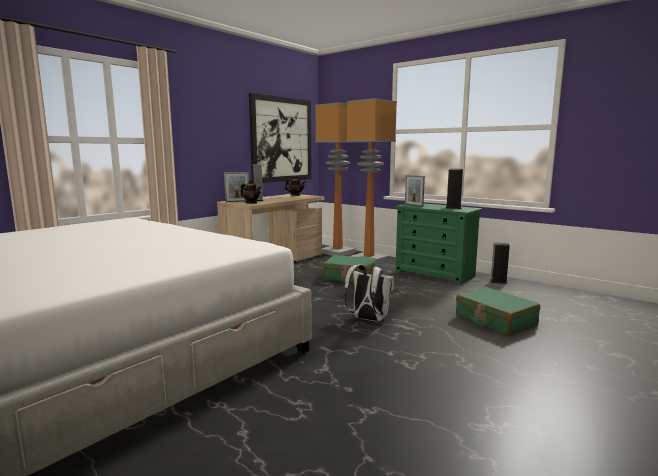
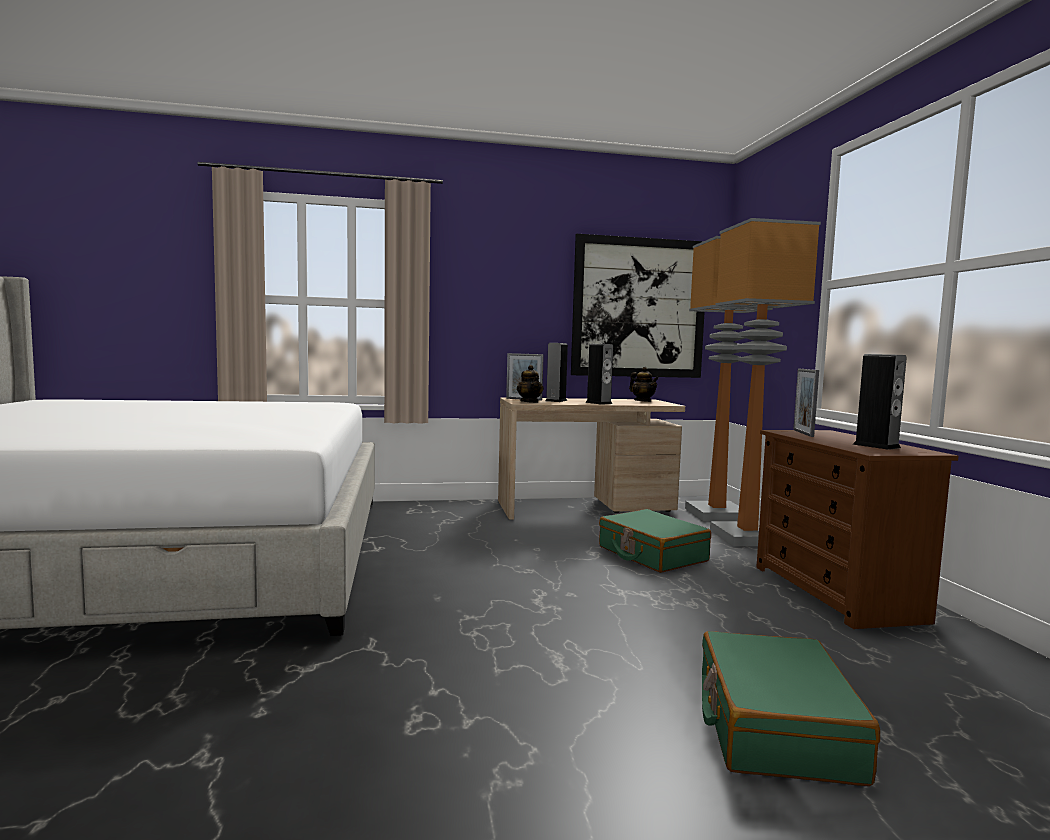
camera: 40 degrees right, 5 degrees down
(368, 319) = (527, 626): white backpack -> none
(435, 274) = (836, 593): green dresser -> brown dresser
(498, 281) = (980, 653): speaker -> speaker (598, 403)

